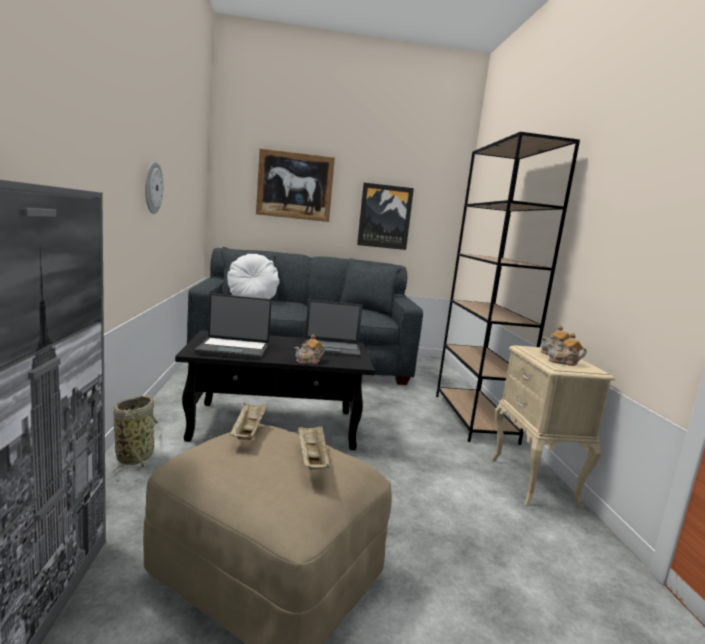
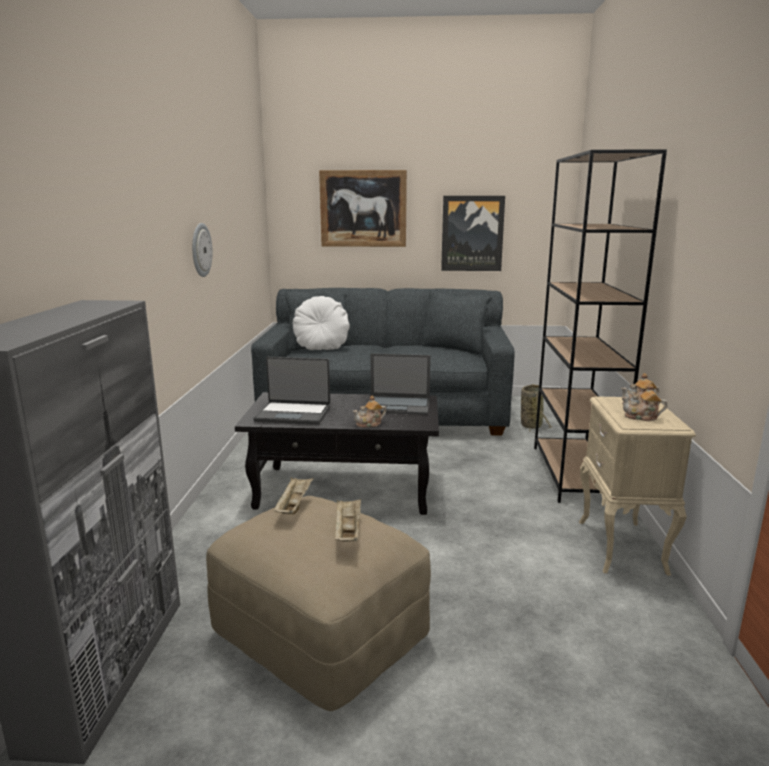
camera: 10 degrees right, 5 degrees up
(136, 456) = (206, 525): basket -> basket (531, 425)

